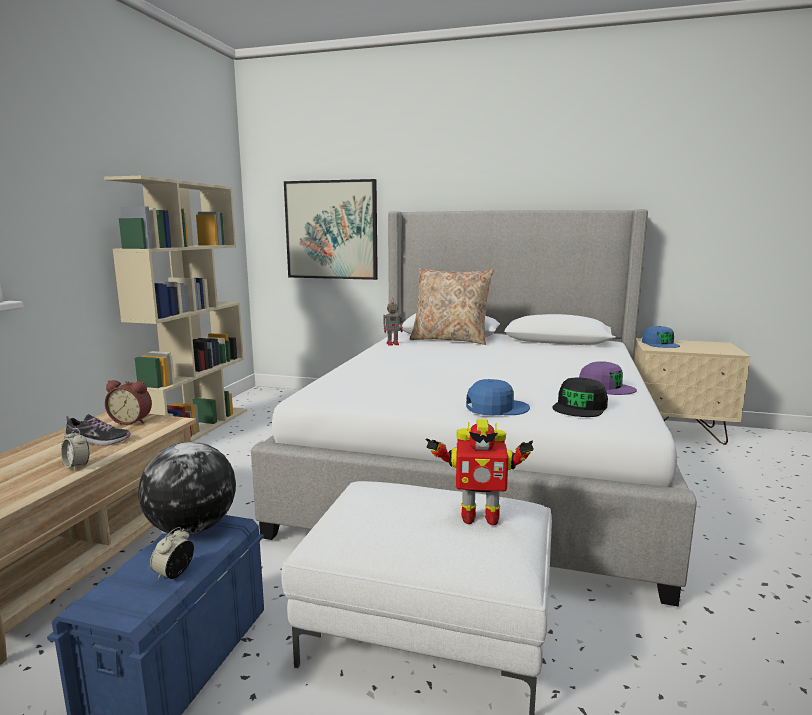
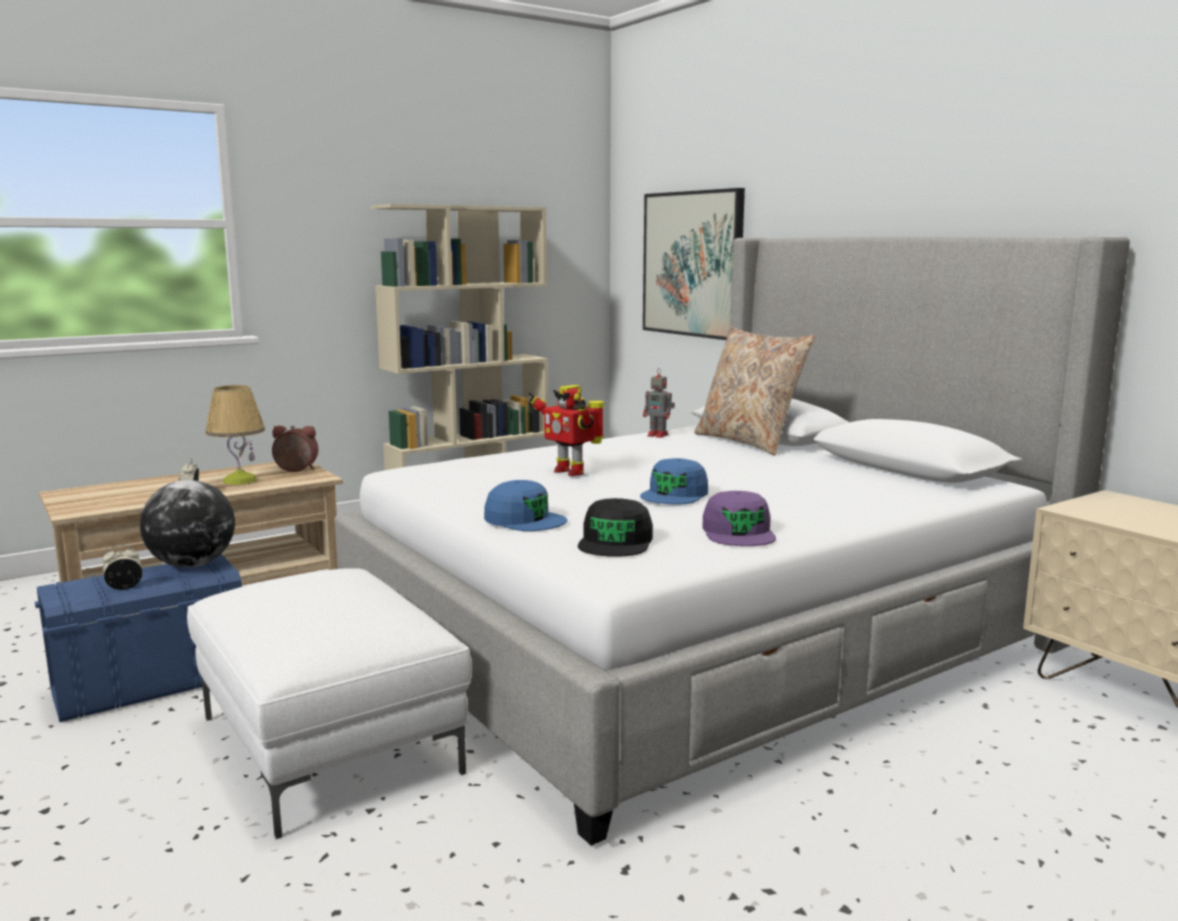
camera: 40 degrees right, 0 degrees up
(98, 441) = (239, 480): shoe -> table lamp
(132, 421) = (295, 470): alarm clock -> alarm clock turned 135 degrees clockwise
(478, 517) = (338, 617): toy robot -> toy robot (570, 471)
(580, 407) = (616, 542): black cap -> black cap turned 60 degrees counterclockwise
(660, 344) = (1115, 506): blue cap -> blue cap (675, 494)

